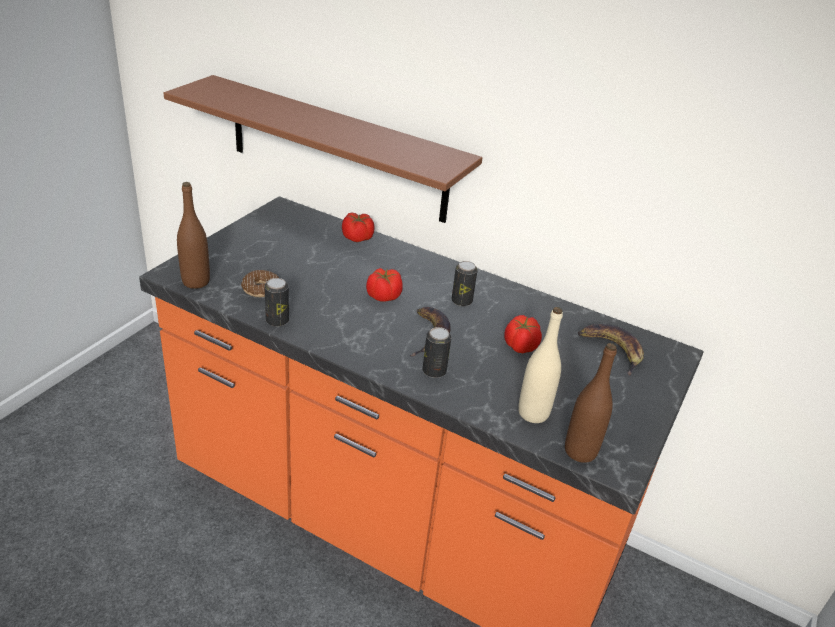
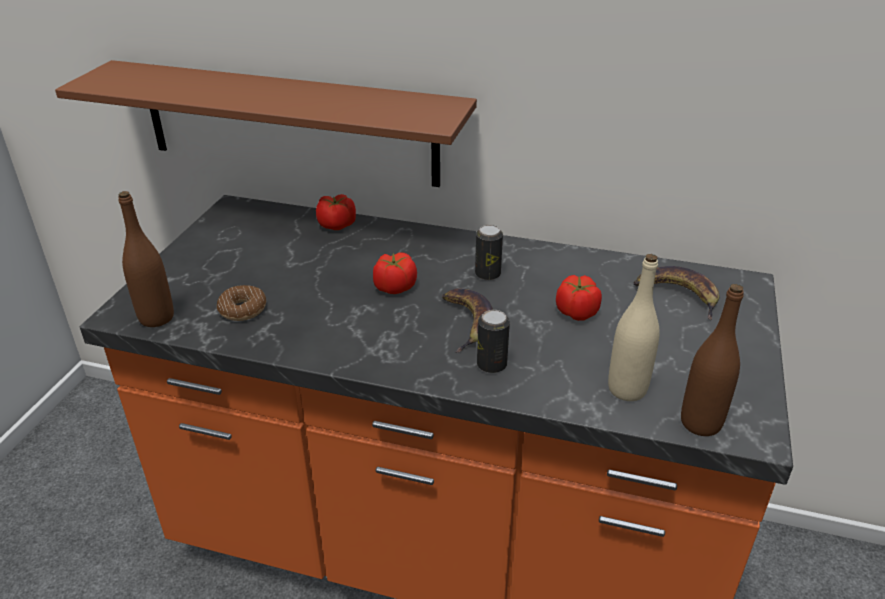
camera: 10 degrees left, 0 degrees up
(277, 321) = (277, 345): can -> none

